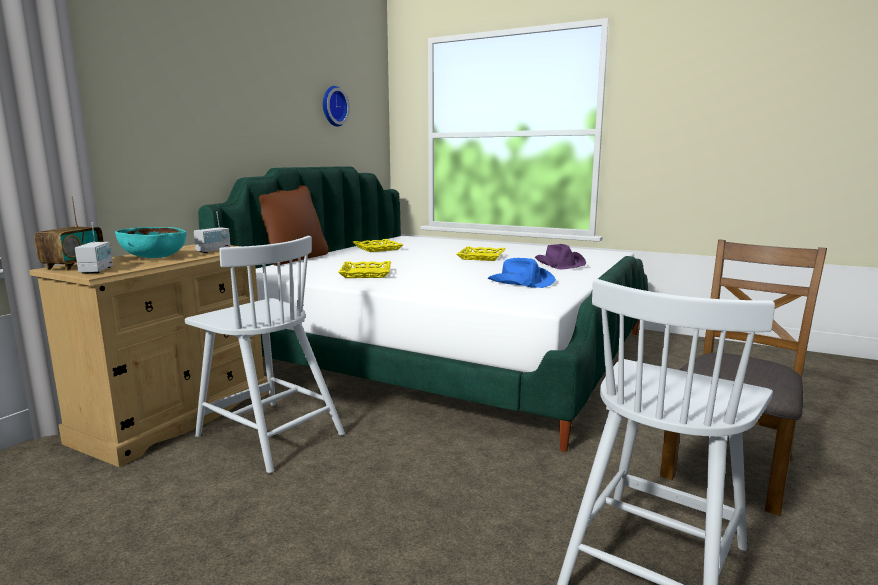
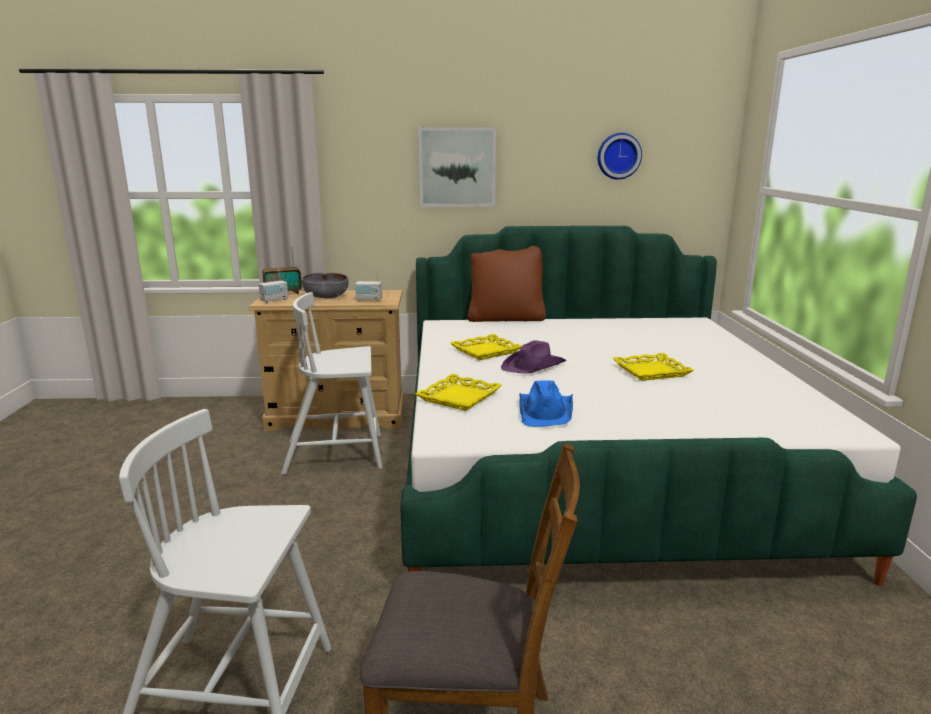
camera: 60 degrees right, 5 degrees up
(154, 258) = (326, 297): turquoise bowl -> grey bowl
(222, 104) = (457, 167): none -> picture
(268, 434) = (336, 454): white chair -> white chair turned 75 degrees clockwise
(377, 248) = (607, 327): yellow tray -> yellow tray (458, 397)
(560, 264) = (685, 413): purple hat -> purple hat (534, 366)

